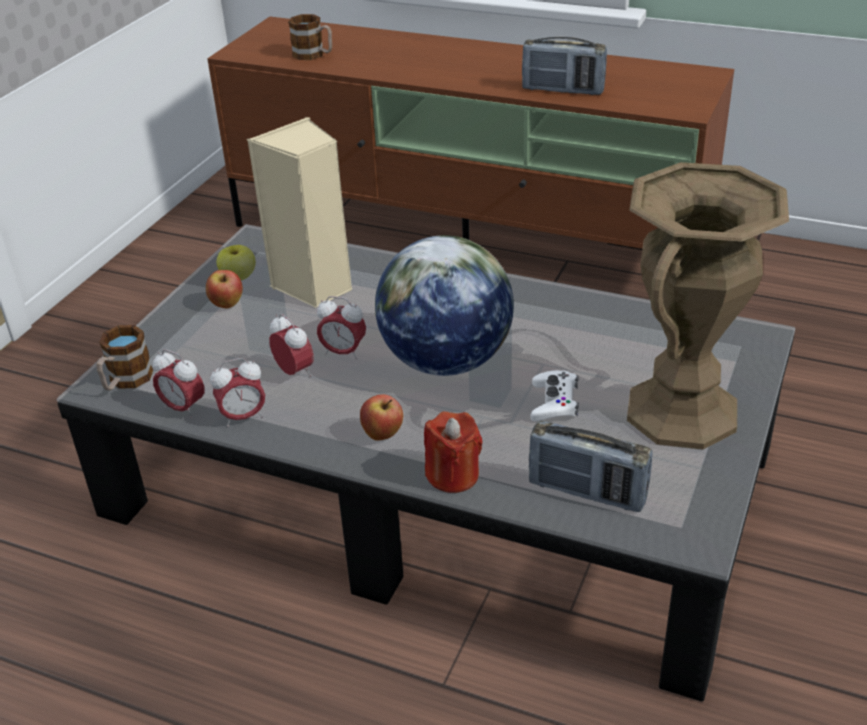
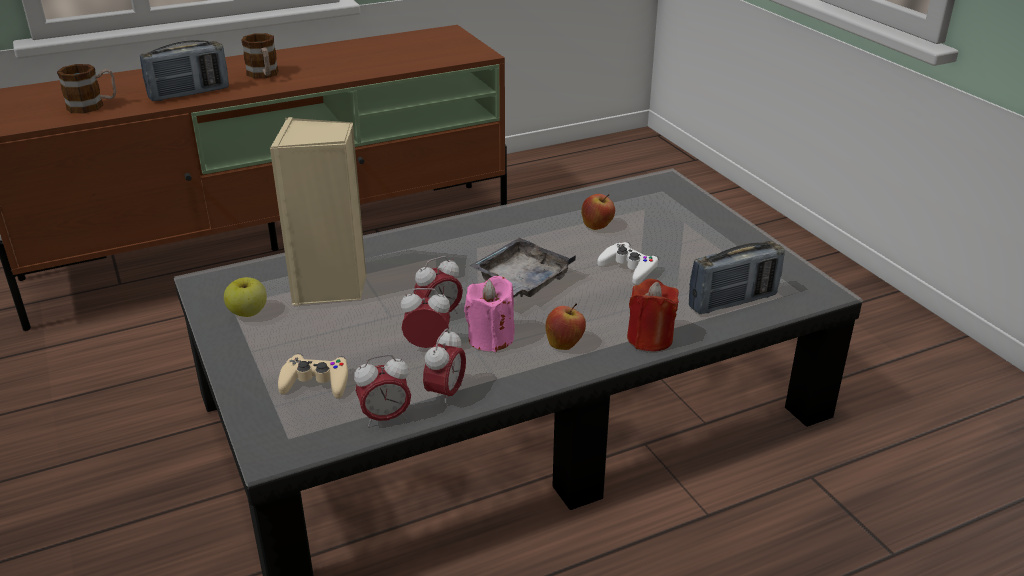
camera: 50 degrees left, 5 degrees down
(125, 381) = (293, 432): mug -> mug (264, 75)
(191, 354) = (316, 382): none -> beige game controller
(227, 305) = (277, 335): apple -> apple (597, 226)
(343, 394) = (491, 338): none -> pink candle
(445, 361) = (520, 282): globe -> grey tray
(563, 90) = (369, 67): radio -> radio (189, 94)
(681, 412) = (700, 236): brown vase -> none

